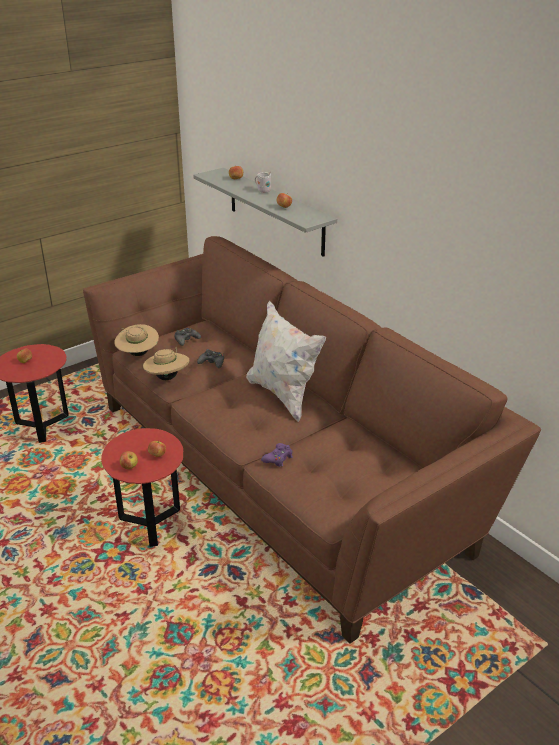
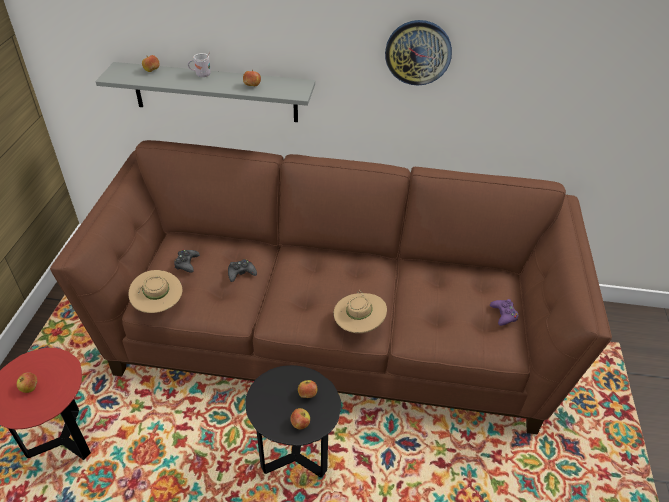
camera: 45 degrees left, 10 degrees up
(151, 525) = (295, 457): red side table -> black side table
(167, 378) = (223, 313): beige hat -> beige hat (358, 325)
(278, 458) = (413, 329): purple game controller -> purple game controller (503, 315)
(283, 395) = (339, 269): white pillow -> none
(408, 211) = (418, 52): none -> wall clock

